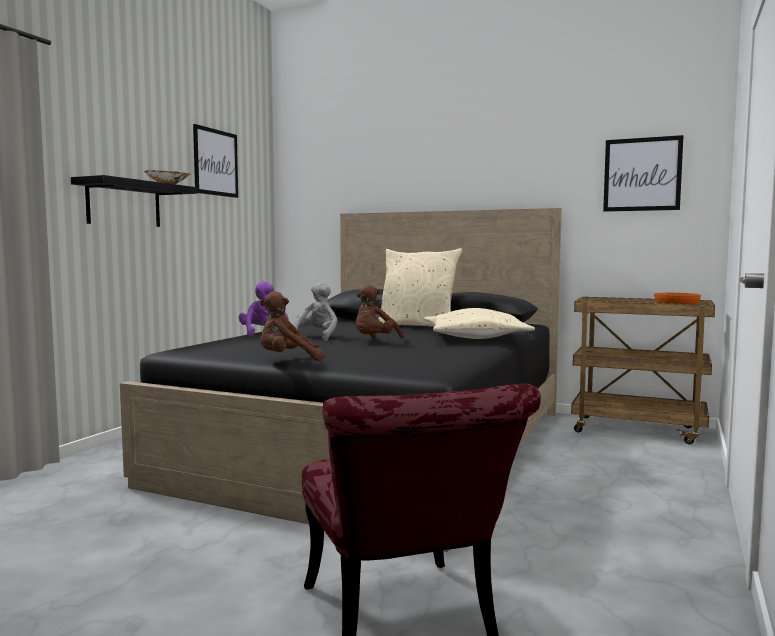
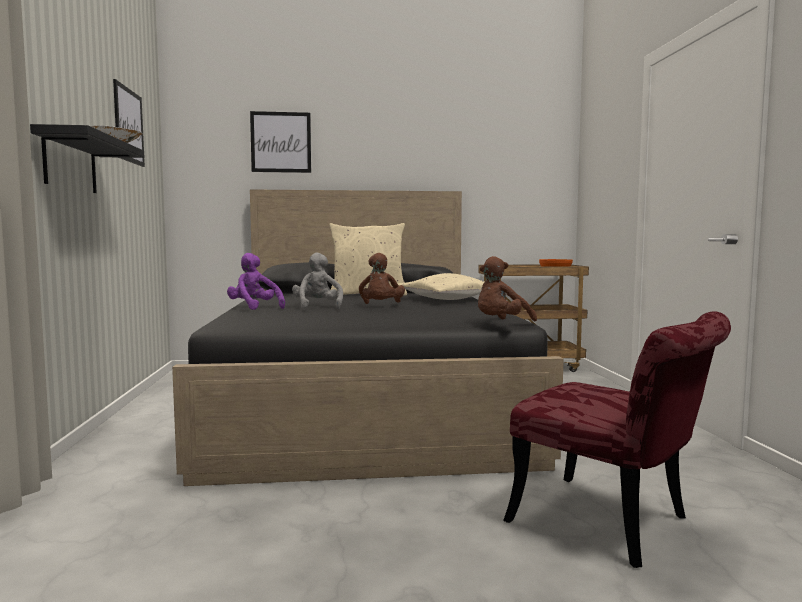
camera: 30 degrees left, 0 degrees up
(288, 360) = (369, 324): brown plush toy -> brown plush toy (501, 324)
(642, 174) = (519, 167): picture -> picture (281, 142)

